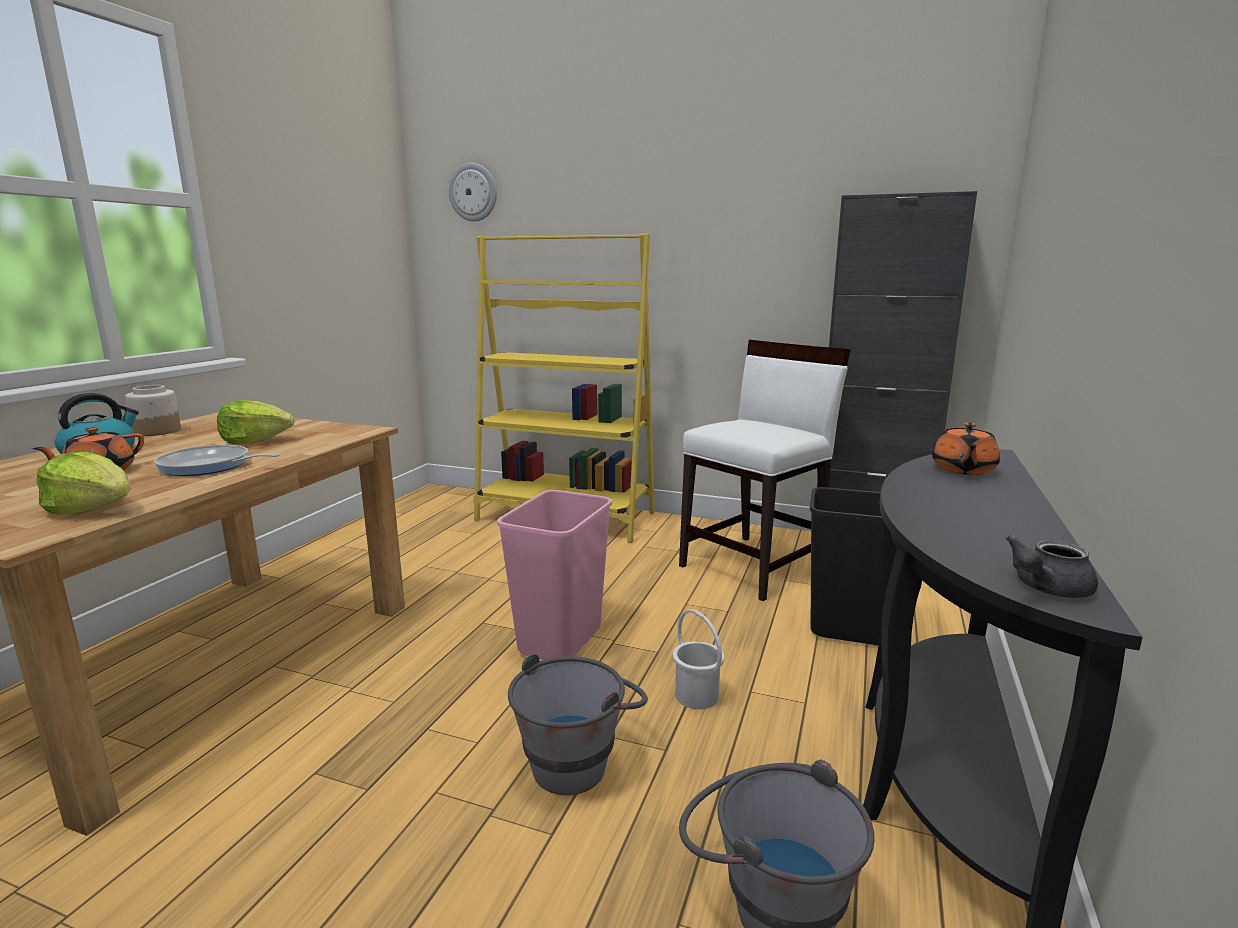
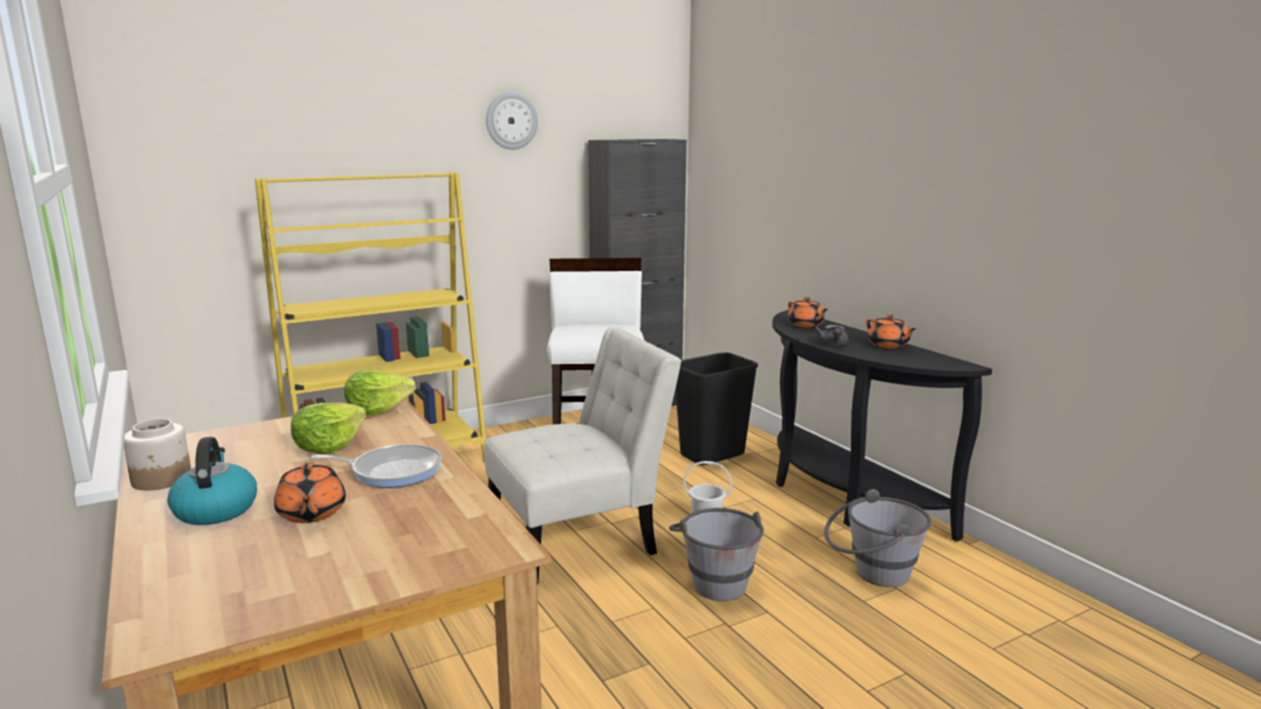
camera: 50 degrees left, 0 degrees up
(93, 509) = (455, 521): lettuce -> lettuce (378, 409)
(209, 466) = (392, 471): frying pan -> frying pan turned 135 degrees counterclockwise
(473, 192) = (203, 123): wall clock -> wall clock (511, 121)
(561, 641) = (580, 538): pink trash can -> white chair
(1018, 528) = (888, 345): none -> orange teapot
(1045, 589) = (946, 363): grey teapot -> grey teapot (833, 344)

